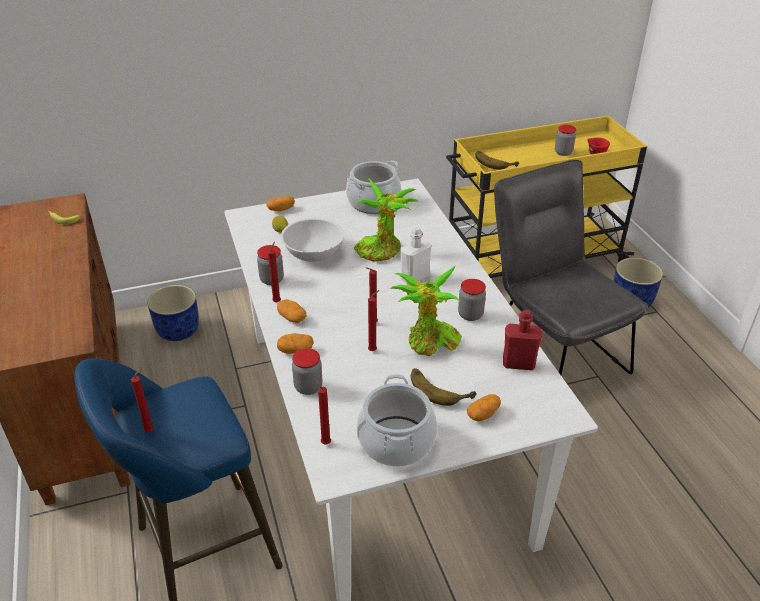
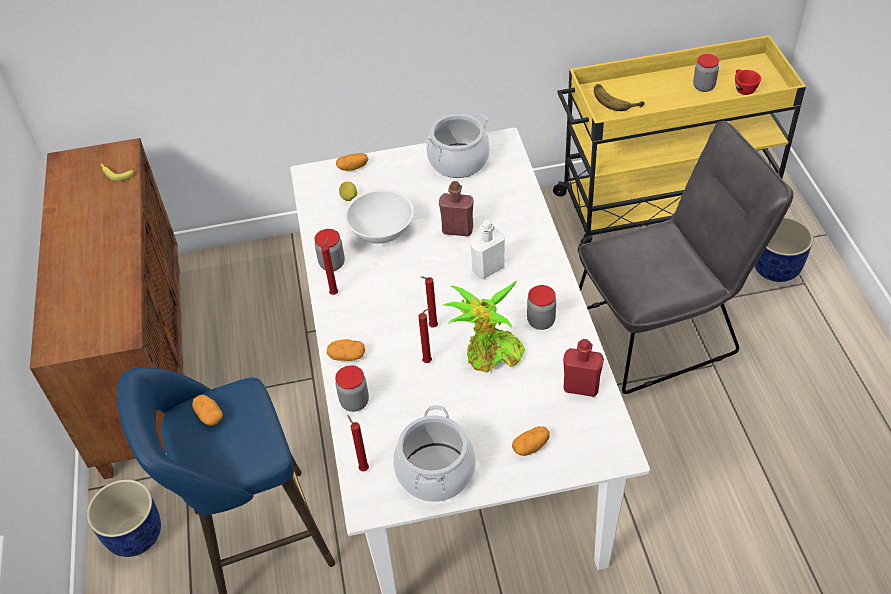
camera: 10 degrees right, 10 degrees up
(151, 430) = (194, 440): red candle -> none
(178, 330) = (247, 280): blue planter -> blue planter (135, 534)
(292, 318) = (348, 315): potato -> potato (209, 415)
(382, 250) = (457, 230): potted plant -> red bottle
(440, 387) = (491, 411): banana -> none
(550, 351) = (664, 329): grey chair -> grey chair turned 90 degrees clockwise

